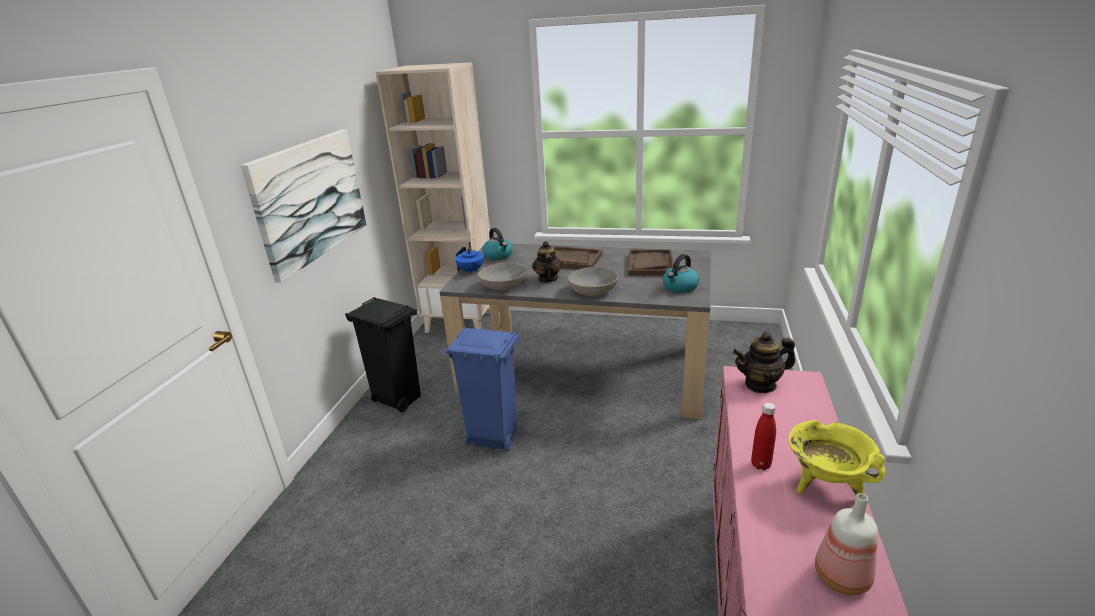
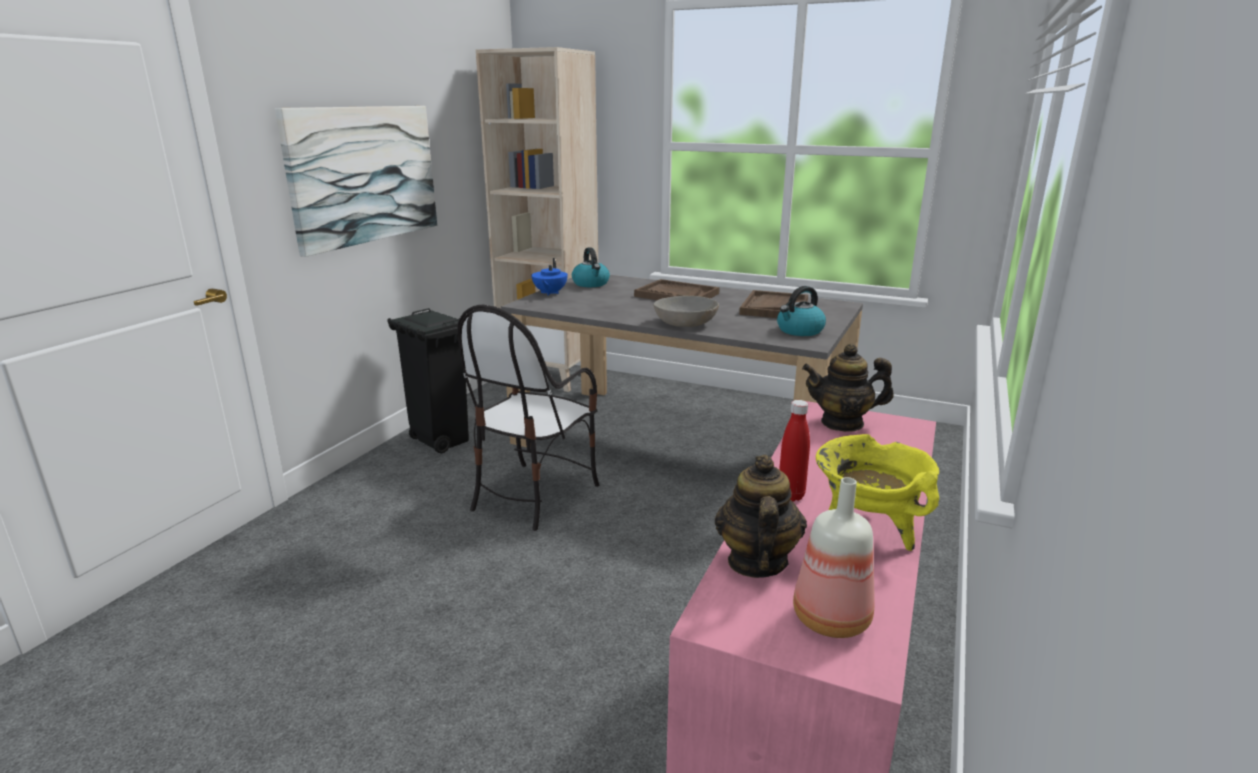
camera: 10 degrees right, 5 degrees down
(493, 438) = (533, 495): blue trash can -> chair
(503, 285) = (579, 308): grey bowl -> none
(547, 279) = (636, 308): teapot -> teapot (756, 562)

